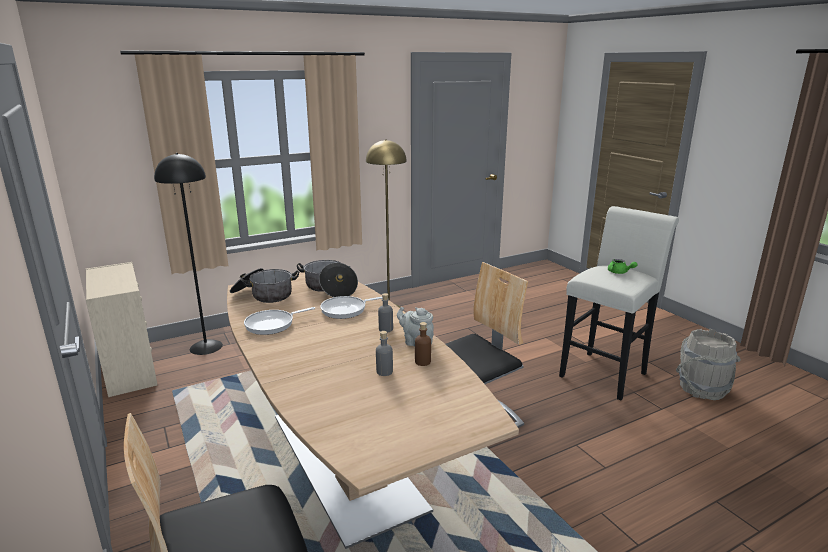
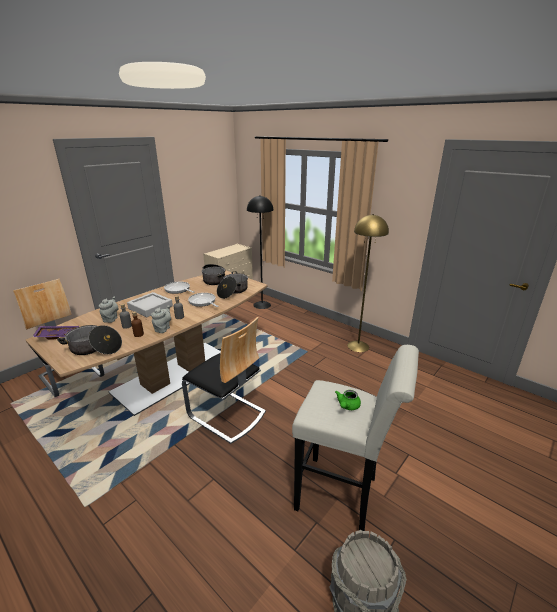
camera: 70 degrees right, 5 degrees up
(325, 350) = (150, 307): none -> grey tray
(340, 387) = (111, 319): none -> grey teapot
(370, 444) = (58, 335): none -> purple tray
(449, 399) = (94, 348): none -> cooking pot

